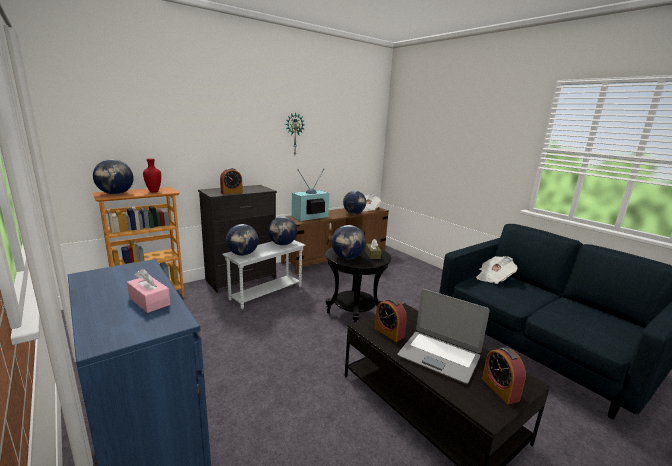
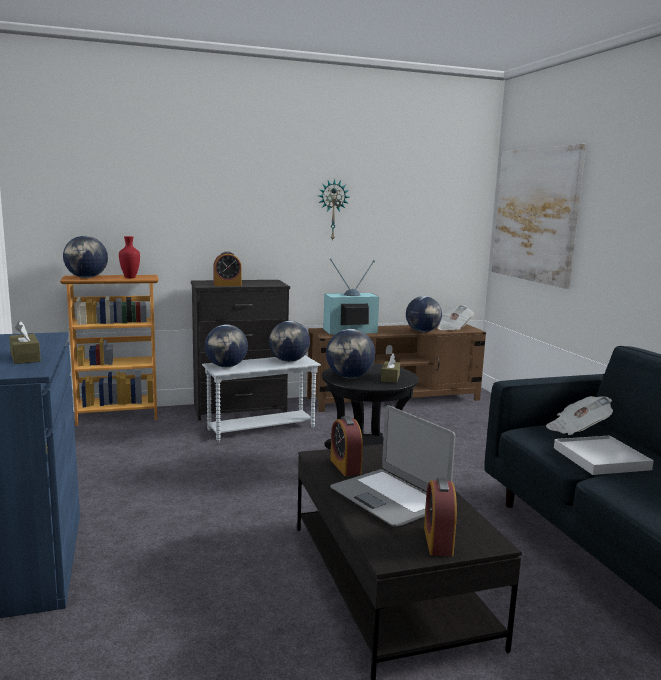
camera: 20 degrees right, 5 degrees down
(149, 301) = (25, 357): pink tissue box -> brown tissue box
(420, 137) = (535, 215): none -> picture
(526, 299) = (601, 459): none -> white tray

